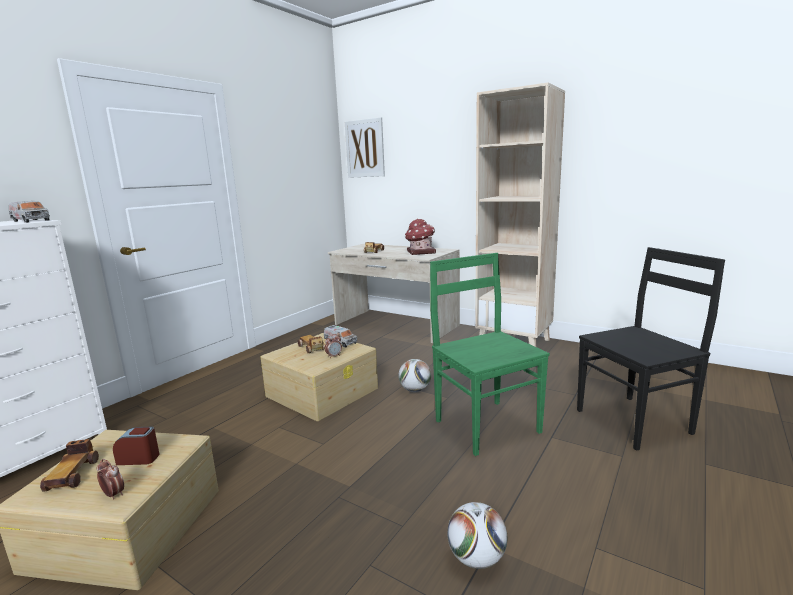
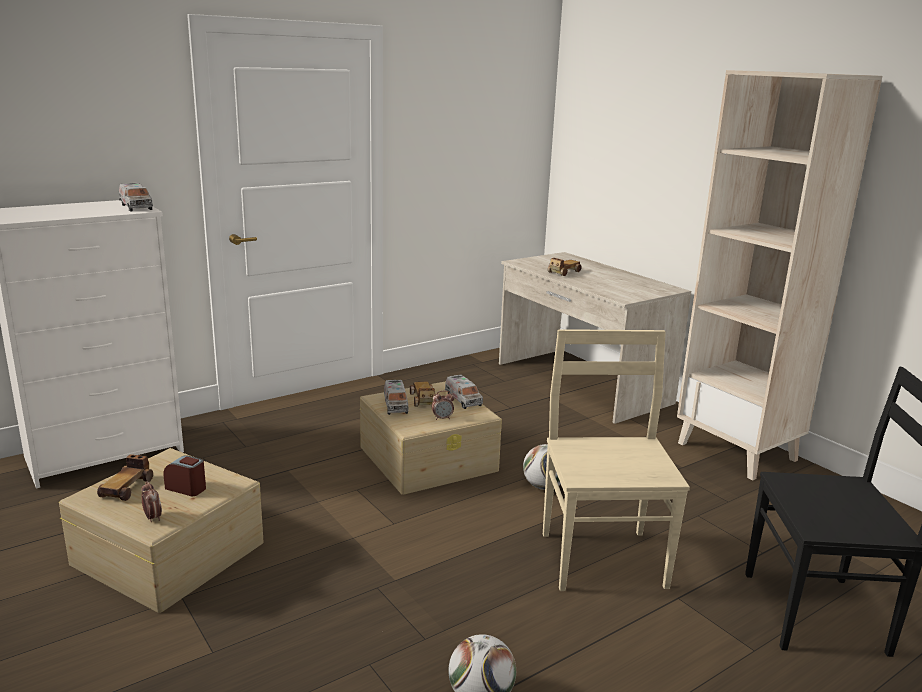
camera: 20 degrees right, 5 degrees up
(292, 355) = (395, 405): none -> toy truck
(365, 148) = (586, 112): picture -> none
(420, 252) = (626, 287): toy house -> none
(485, 425) = (602, 557): green chair -> beige chair

